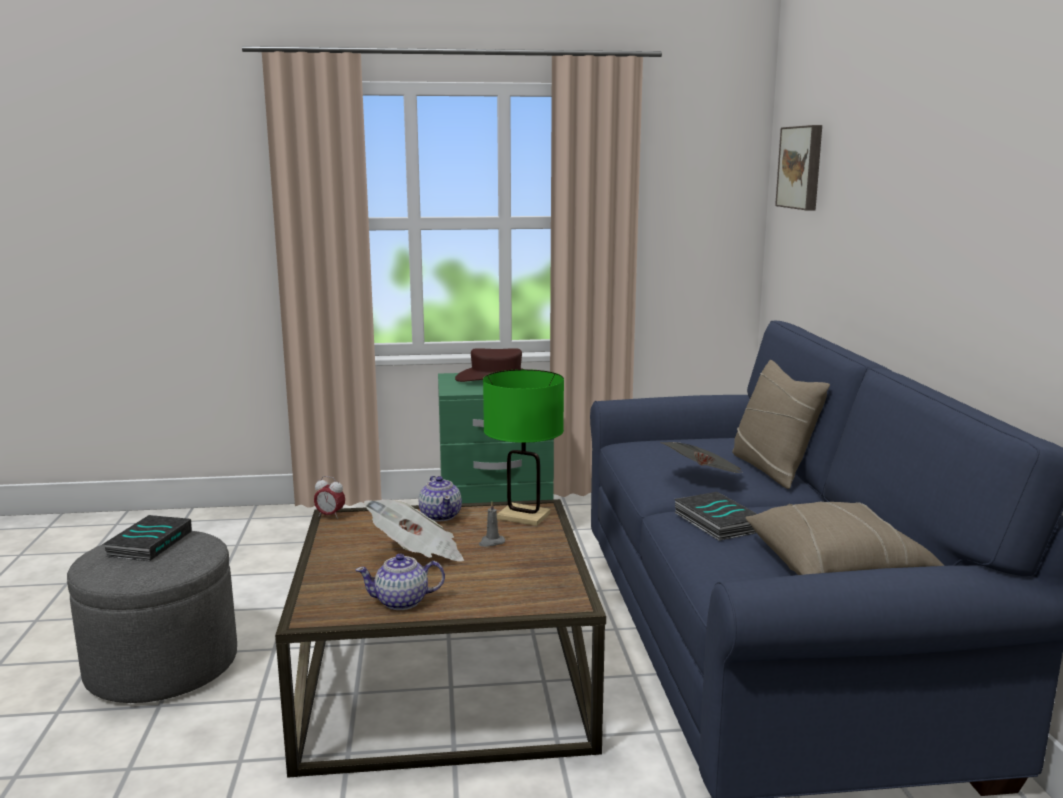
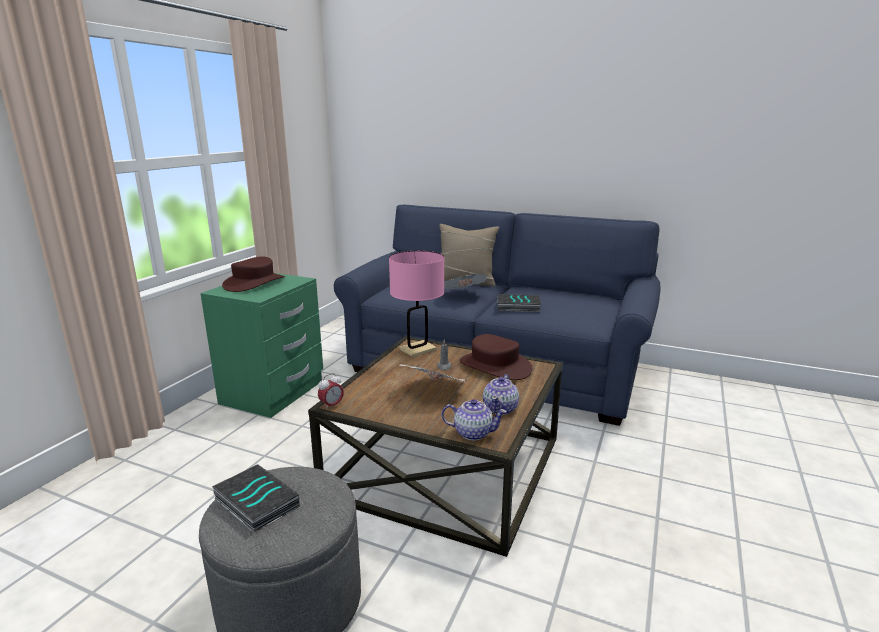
camera: 60 degrees left, 5 degrees up
(440, 515) = (384, 370): teapot -> teapot (472, 433)
(523, 516) = (417, 350): green table lamp -> pink table lamp
(528, 571) = (494, 366): none -> brown hat
(802, 167) = (377, 112): picture -> none
(836, 566) = (584, 302): beige pillow -> none

